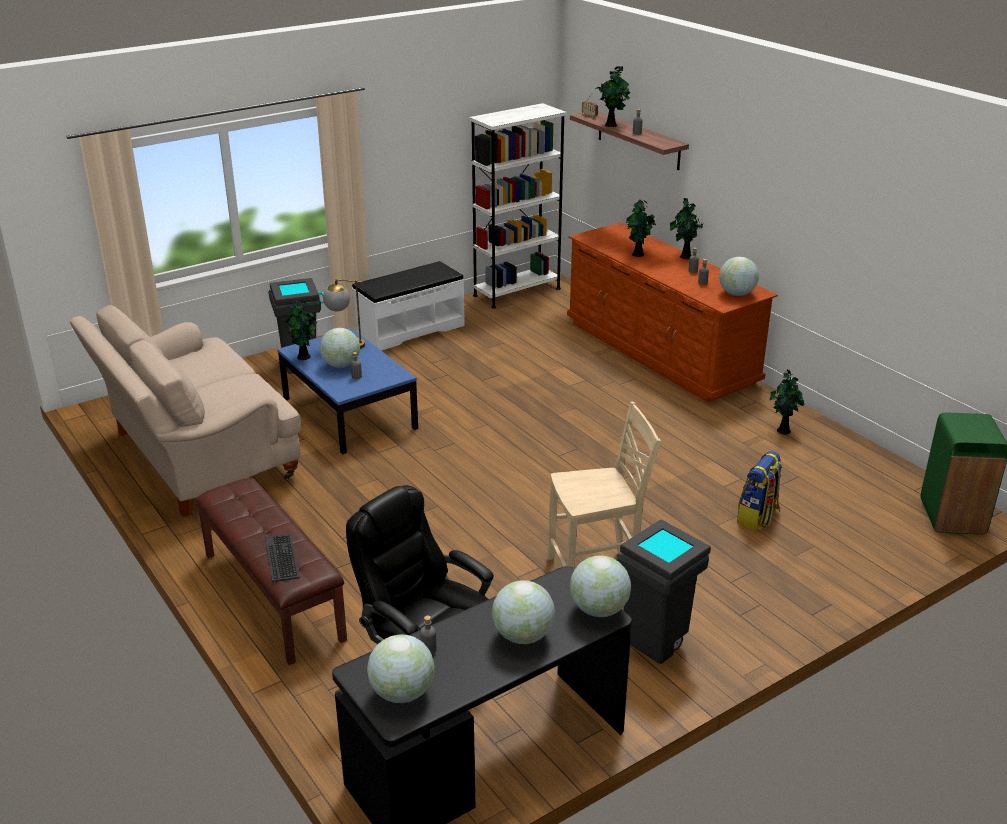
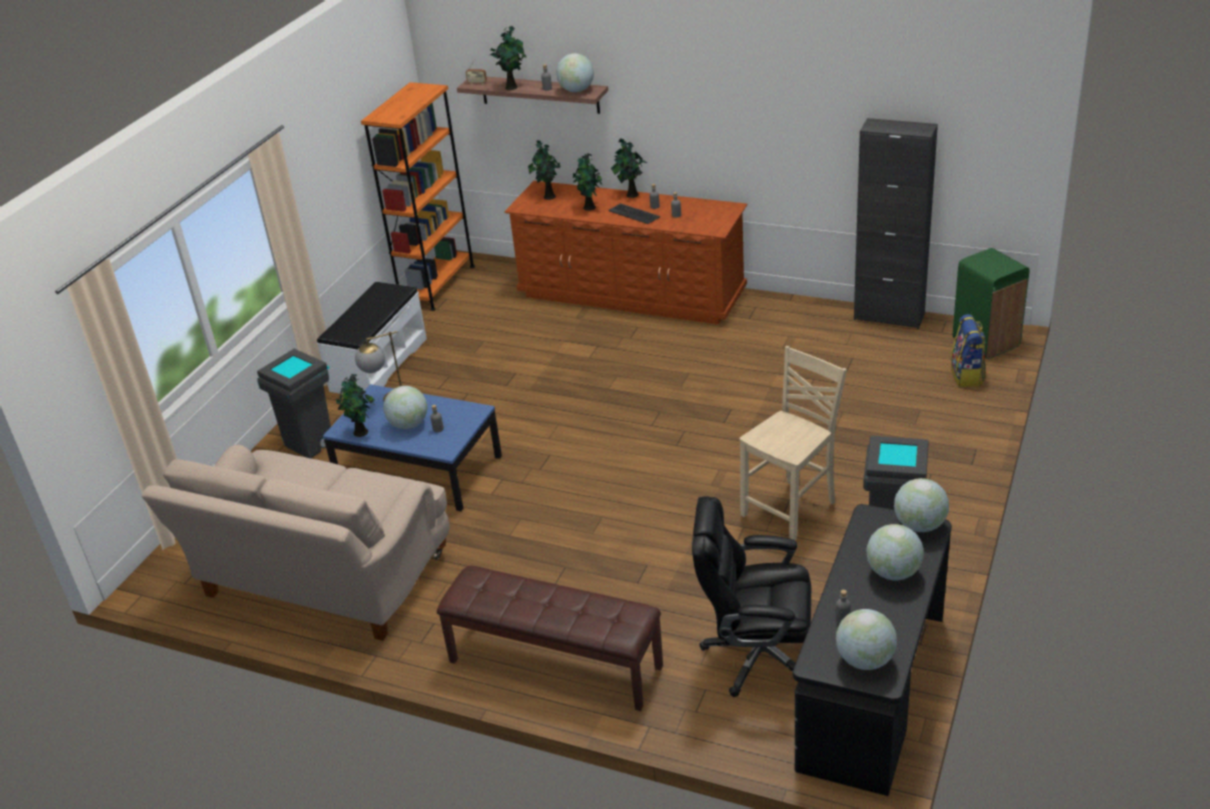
camera: 30 degrees left, 5 degrees up
(282, 558) = (593, 618): keyboard -> keyboard (634, 214)
(517, 292) = (437, 285): white bookcase -> orange bookcase
(736, 294) = (715, 215): globe -> globe (576, 91)
(758, 517) = (858, 406): backpack -> backpack (967, 376)
(782, 430) = (801, 323): potted plant -> potted plant (548, 196)
(875, 457) = (889, 316): none -> black cabinet

